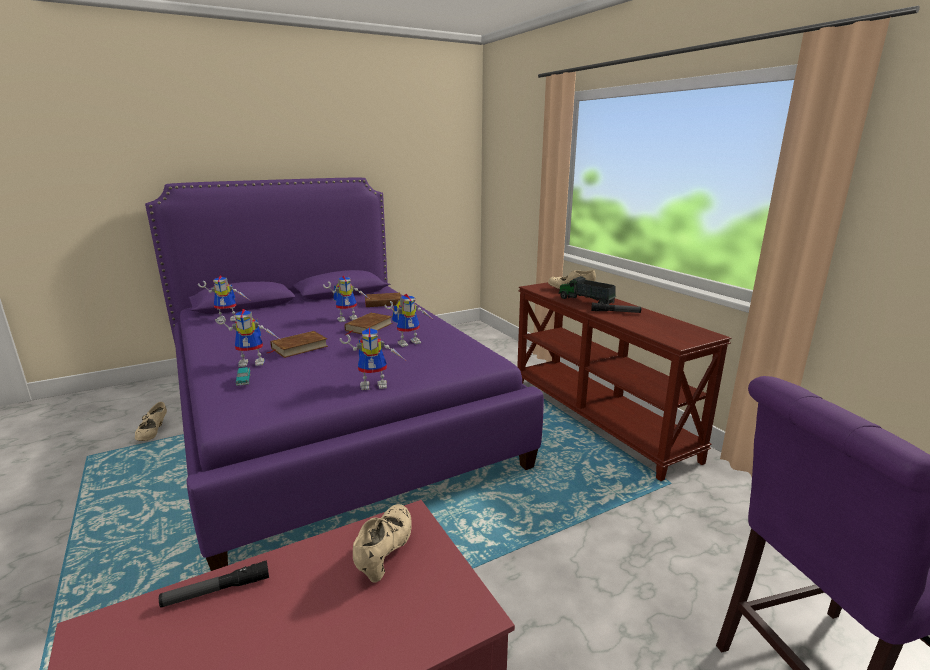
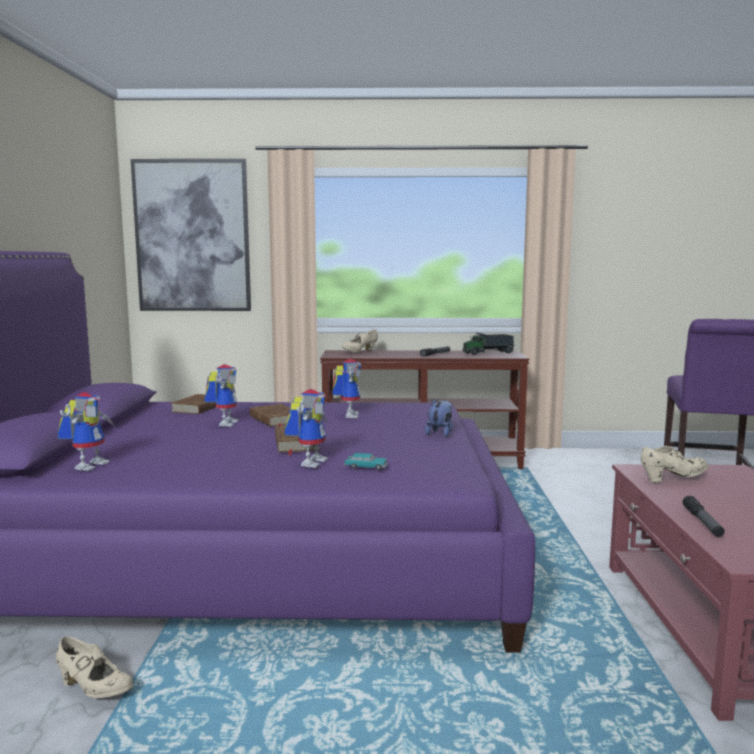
camera: 60 degrees left, 10 degrees down
(376, 384) = (440, 433): toy robot -> plush toy
(385, 553) = (673, 479): beige shoe -> beige shoe turned 120 degrees clockwise
(510, 160) = (193, 236): none -> picture
(585, 301) = (397, 354): toy truck -> toy truck (488, 353)

